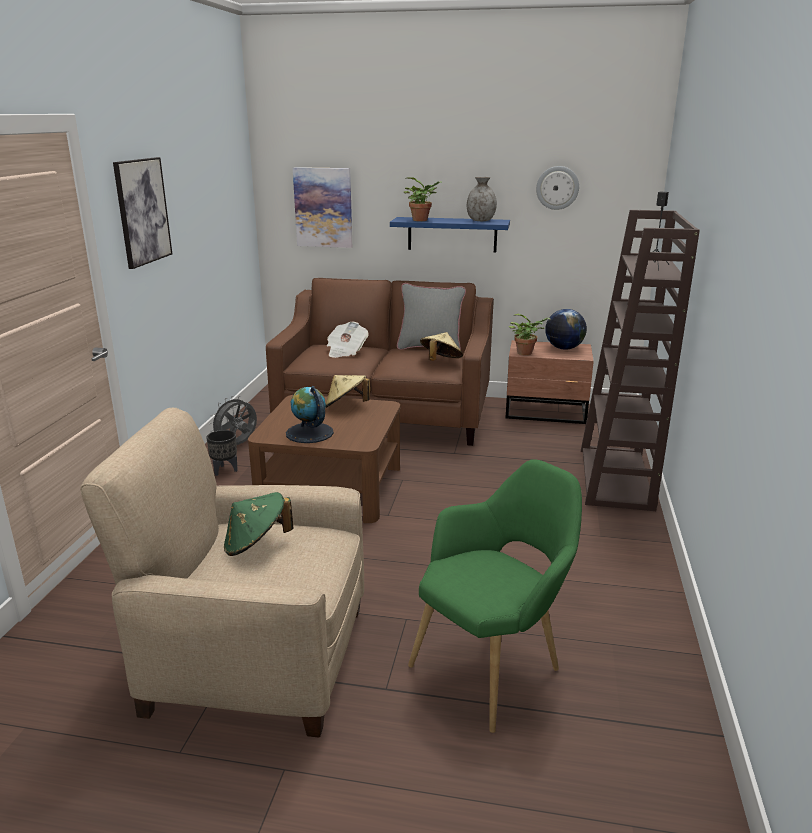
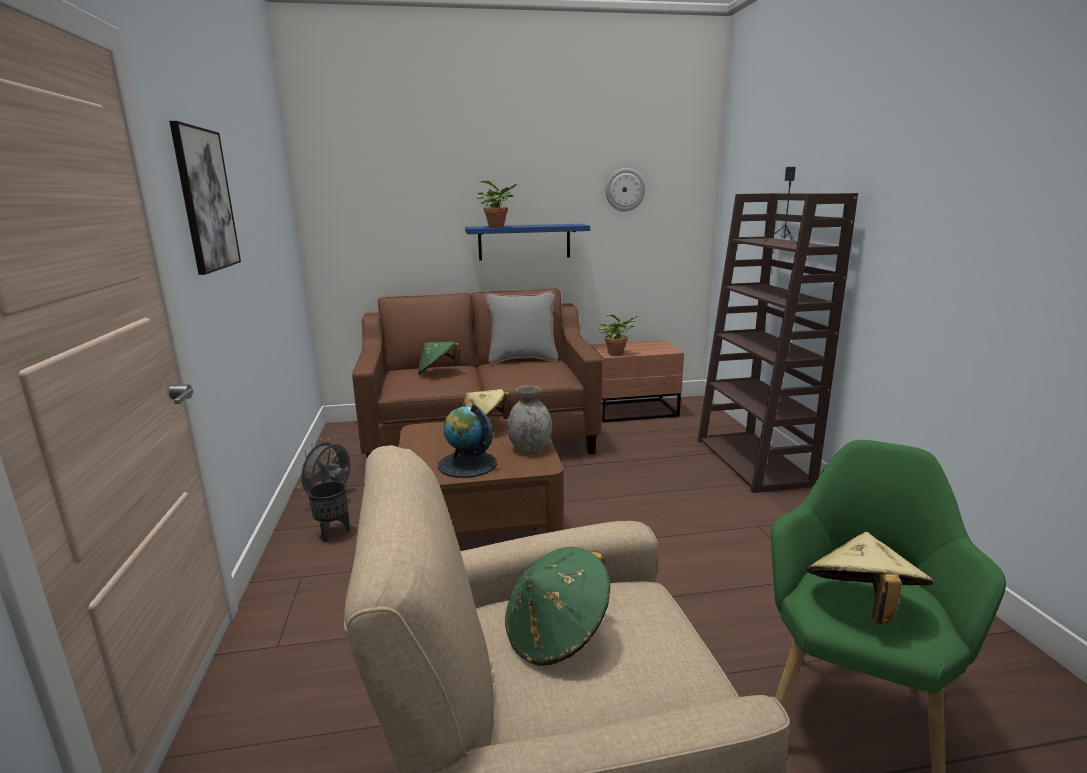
camera: 20 degrees left, 5 degrees down
(323, 207) = (381, 220): picture -> none
(346, 351) = (438, 372): newspaper -> green hat
(440, 361) = (548, 370): beige hat -> beige hat (862, 606)
(480, 220) = (556, 224): grey vase -> grey vase (529, 448)
(563, 348) = (645, 346): globe -> none

